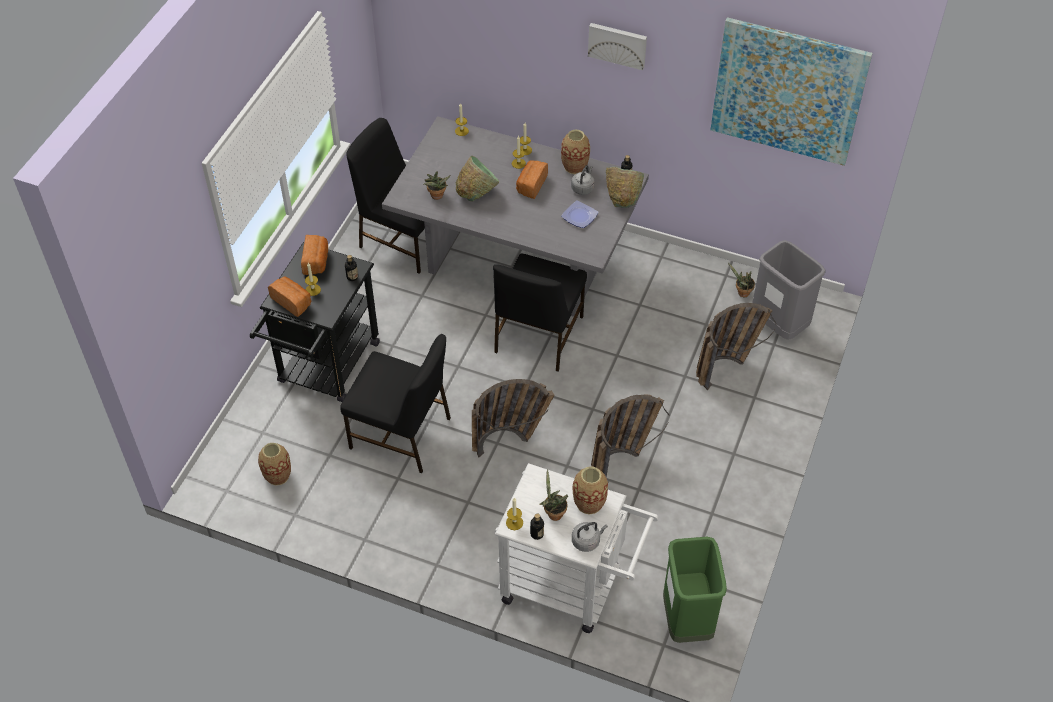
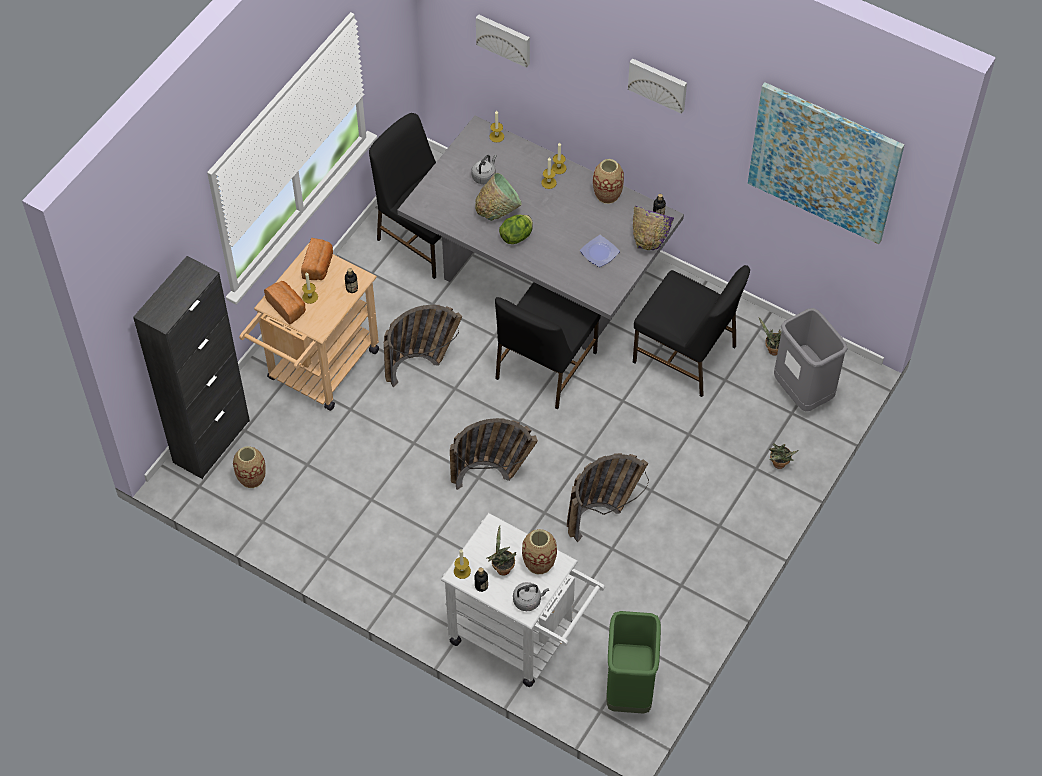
camera: 10 degrees right, 5 degrees up
(232, 447) = (211, 441): none -> black cabinet
(325, 369) = (318, 371): black cart -> beige cart
(401, 434) = (383, 453): black chair -> black chair (686, 356)
(437, 197) = (455, 209): potted plant -> potted plant (779, 465)
(461, 32) = (504, 39): none -> picture
(499, 212) = (517, 236): none -> lettuce
(531, 185) = (556, 210): bread -> none
(583, 188) = (610, 220): grey kettle -> grey kettle (484, 176)
(622, 198) = (649, 238): green bowl -> purple bowl
(727, 366) = (736, 429): basket -> basket (422, 365)

